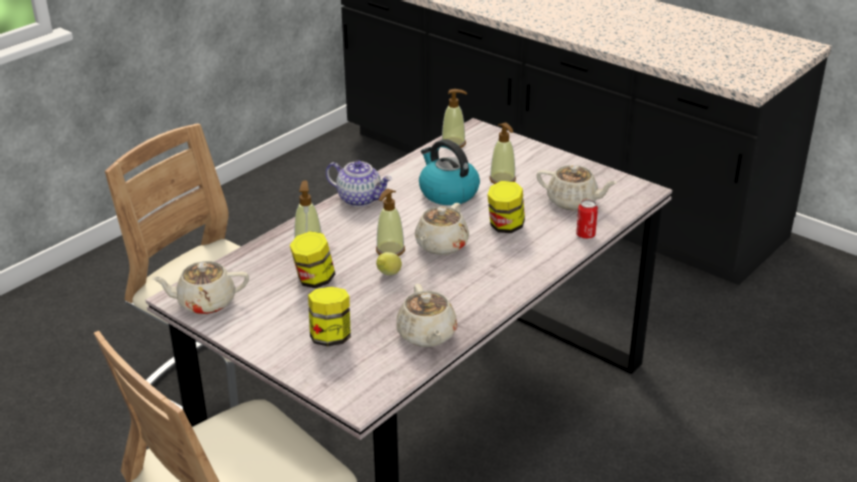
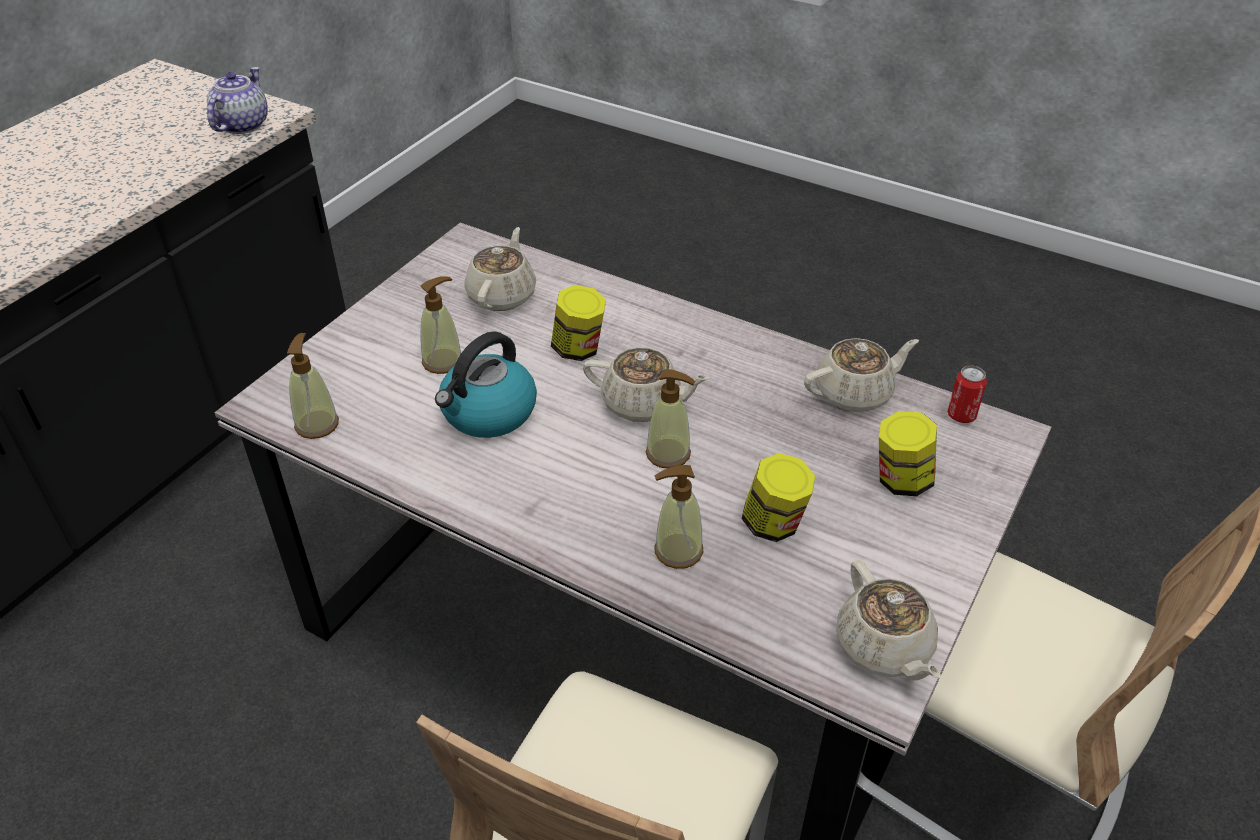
camera: 100 degrees left, 10 degrees up
(360, 199) = (519, 512): teapot -> teapot (242, 125)
(388, 275) = (733, 446): lemon -> none
(585, 235) = (586, 283): can -> can (961, 415)

